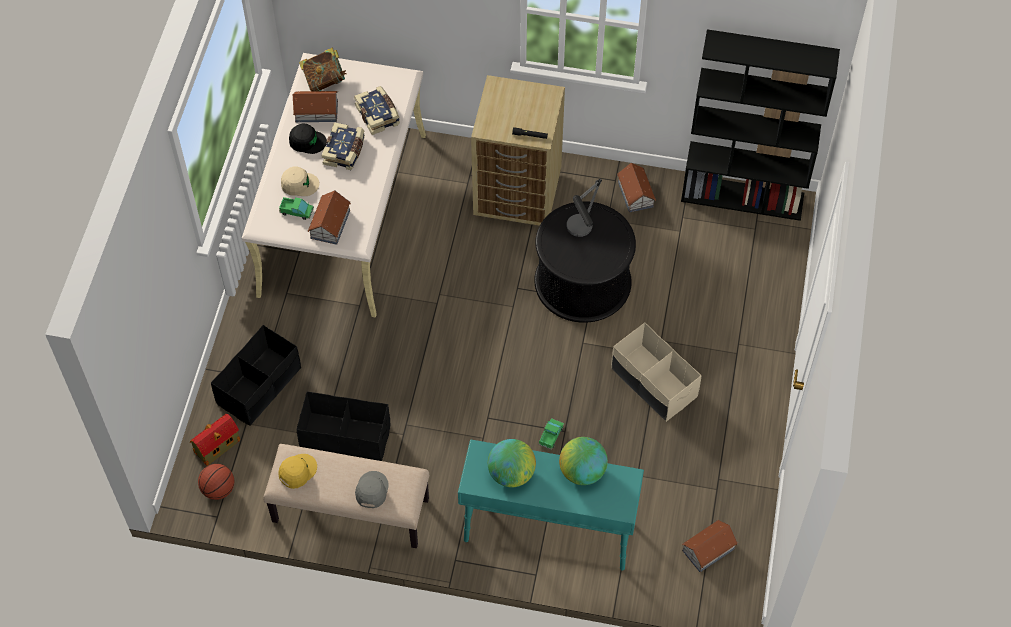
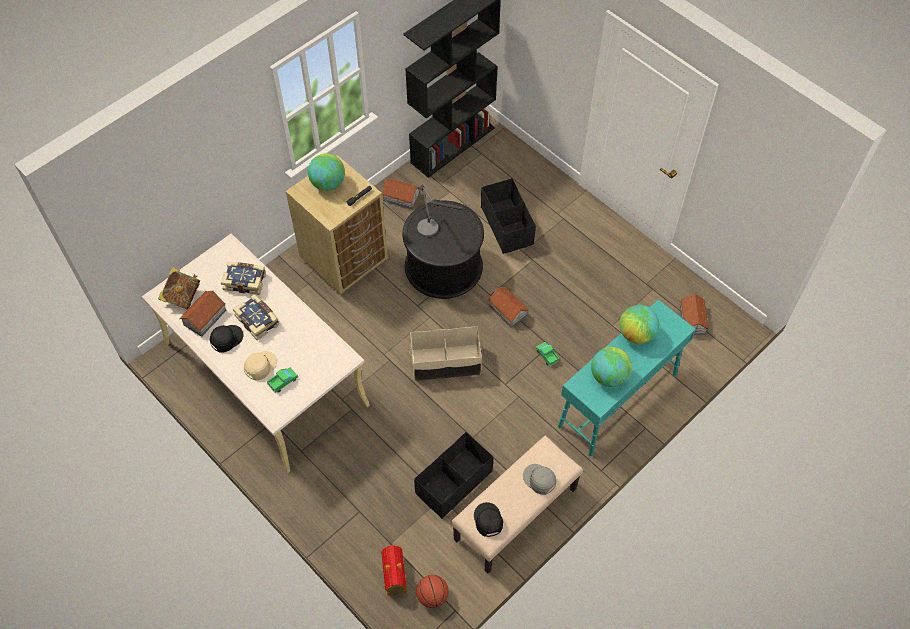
camera: 55 degrees left, 0 degrees up
(259, 386) = (366, 515): black storage box -> black storage box (507, 225)
(297, 471) = (488, 520): yellow cap -> black cap
(329, 224) = (314, 367): toy house -> toy house (508, 311)
(524, 101) = (328, 183): none -> globe
(653, 383) = (551, 275): beige storage box -> beige storage box (446, 363)

